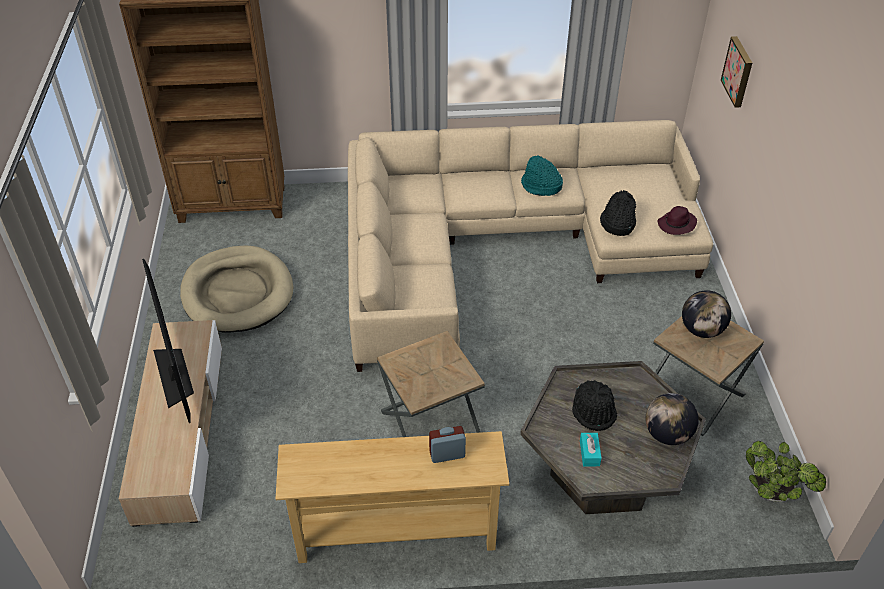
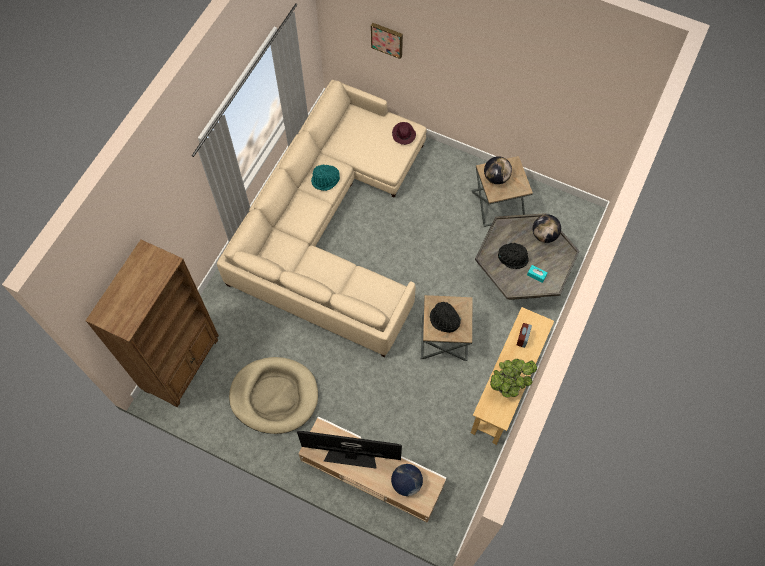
camera: 60 degrees left, 20 degrees up
(160, 450) = (406, 483): none -> globe
(617, 223) = (383, 162): black hat -> black hat (444, 320)
(773, 494) = (573, 211): potted plant -> potted plant (508, 384)

